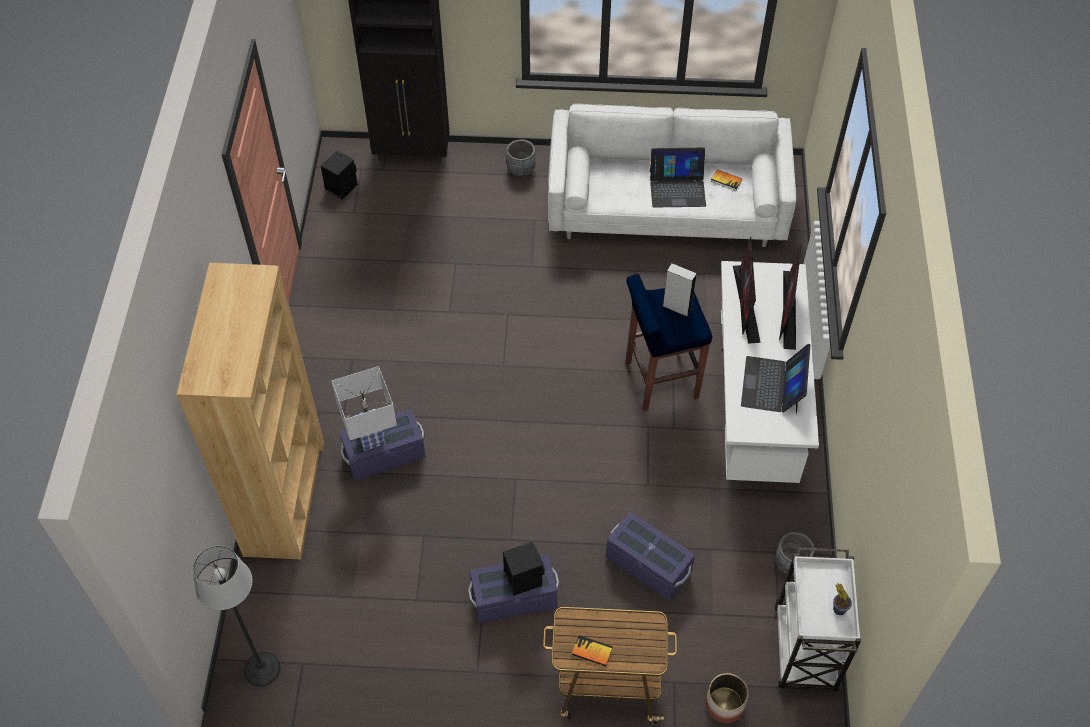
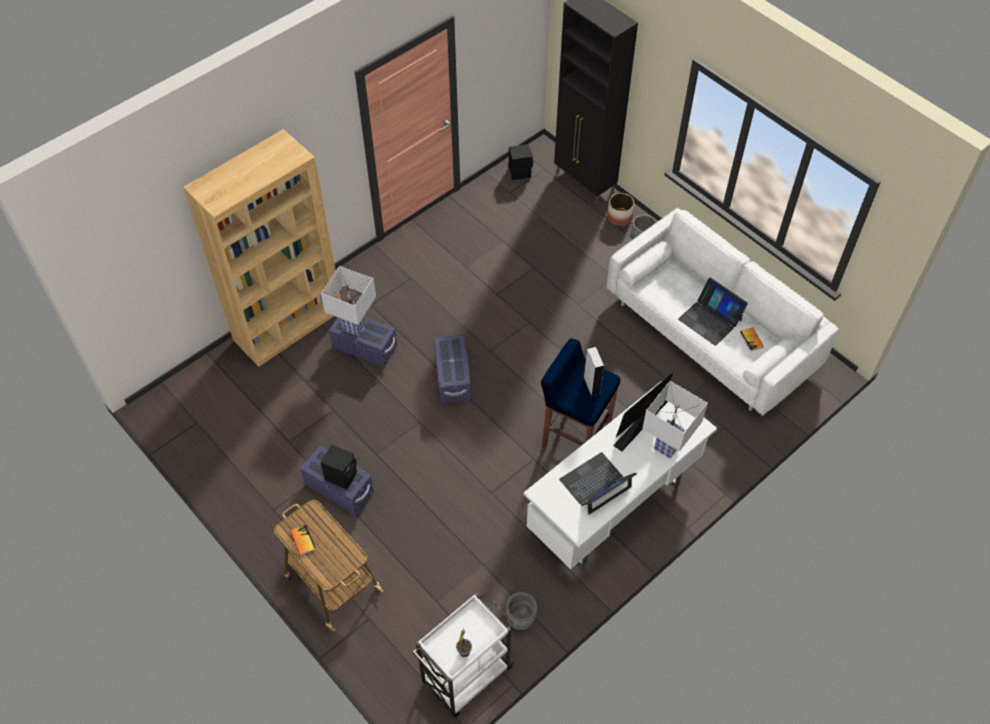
camera: 45 degrees right, 0 degrees up
(262, 668) = (175, 407): floor lamp -> none
(648, 565) = (434, 539): purple storage box -> purple storage box (452, 378)
(724, 704) = (381, 659): planter -> planter (619, 217)
(789, 310) = (667, 447): monitor -> white table lamp

